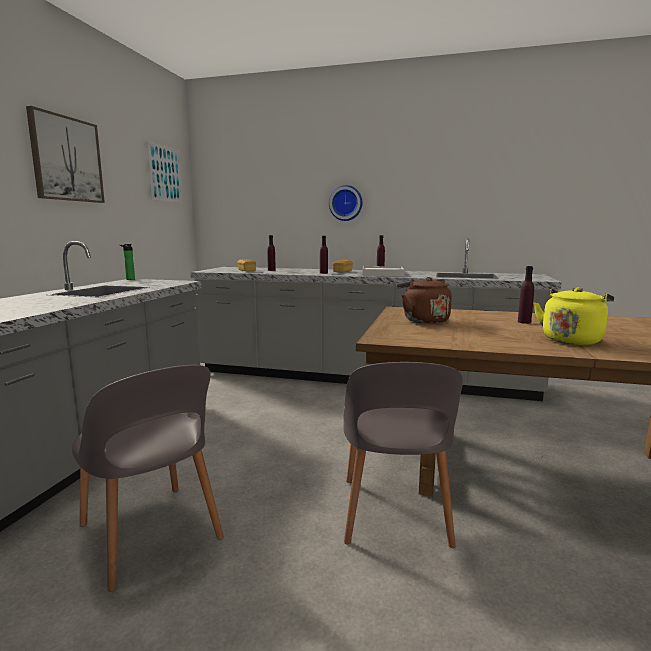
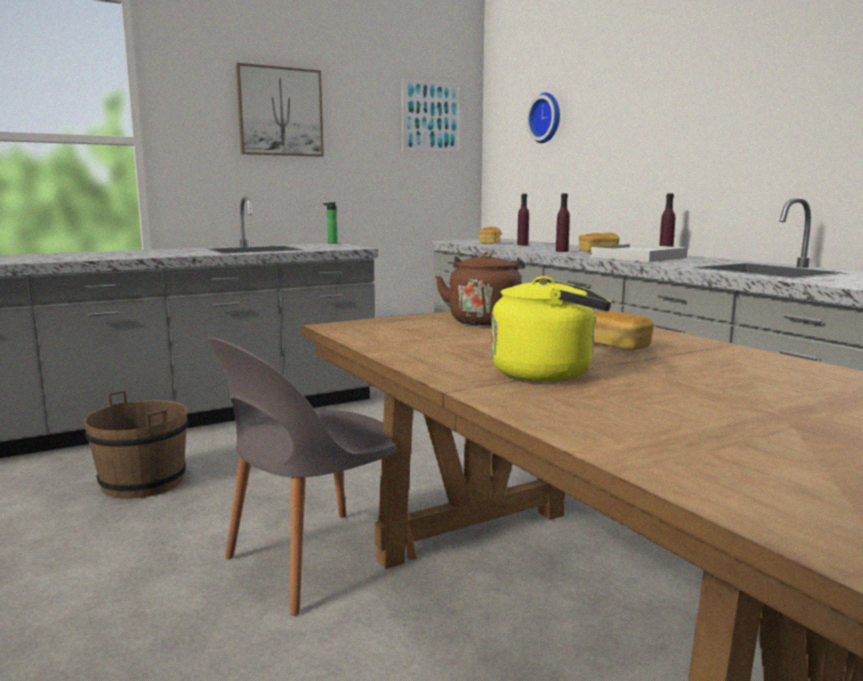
camera: 45 degrees right, 0 degrees up
(151, 534) = (143, 482): grey chair -> brown bucket
(346, 203) = (640, 141): wall clock -> wall clock (546, 118)
(524, 322) = (615, 346): purple bottle -> bread

